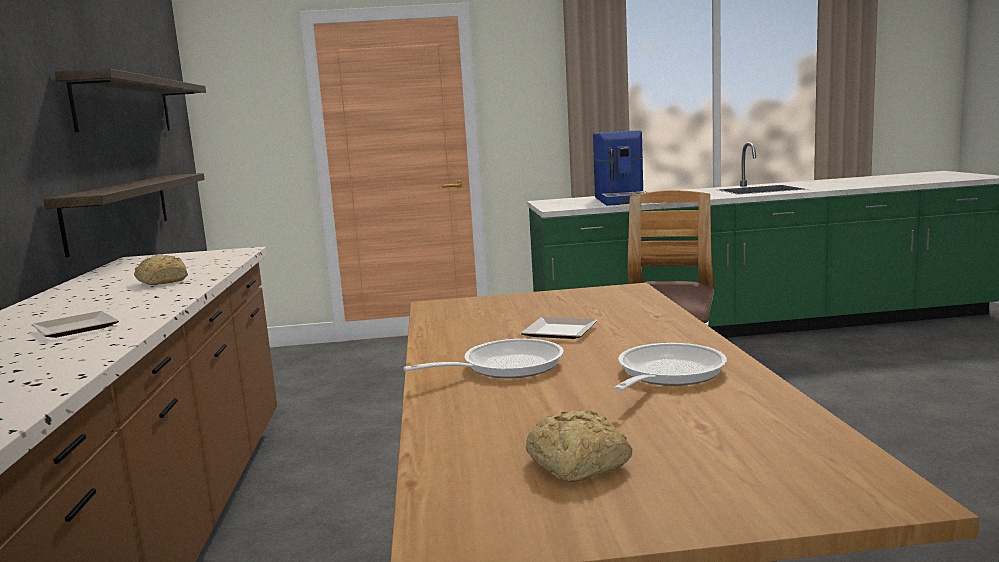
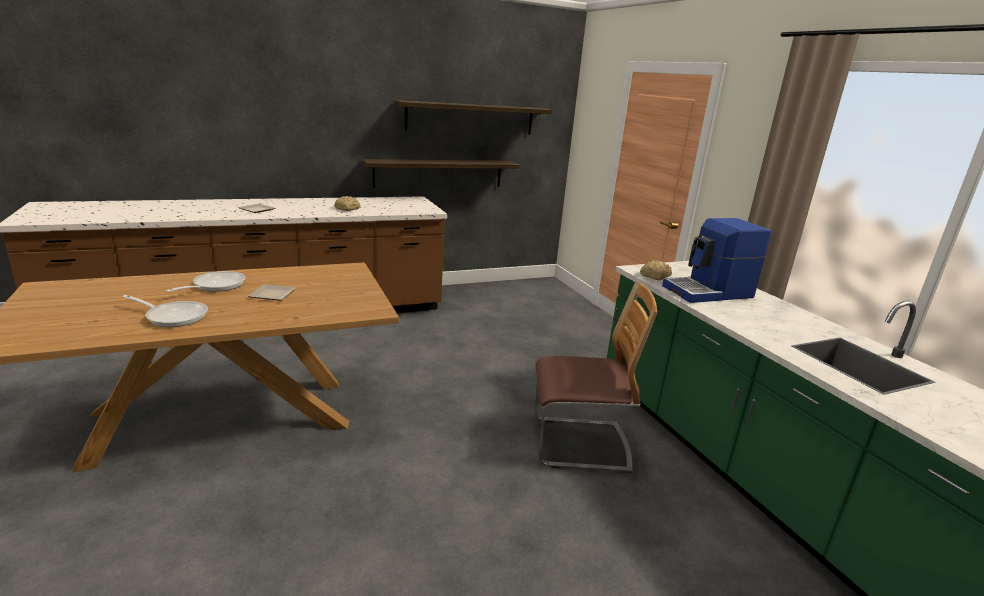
camera: 70 degrees right, 10 degrees up
(504, 367) = (215, 286): frying pan -> frying pan turned 105 degrees counterclockwise
(577, 465) = (78, 300): bread -> bread (654, 276)

